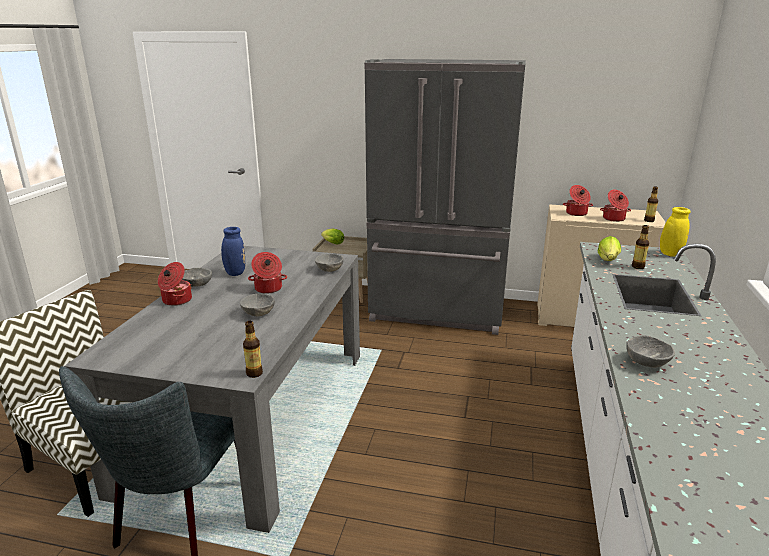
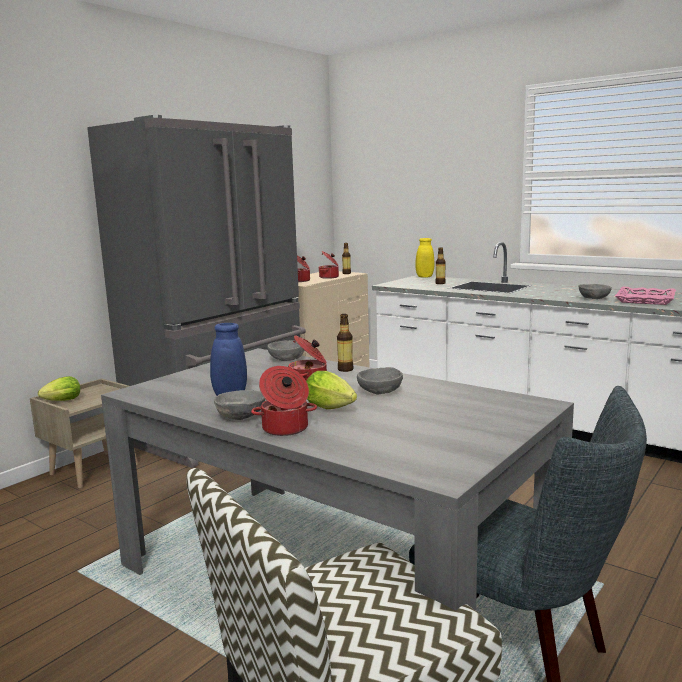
camera: 65 degrees left, 10 degrees down
(254, 373) = (534, 400): bottle -> bottle (345, 369)
(608, 261) = (421, 286): lettuce -> lettuce (332, 409)
(686, 401) = (644, 300): none -> pink tray

